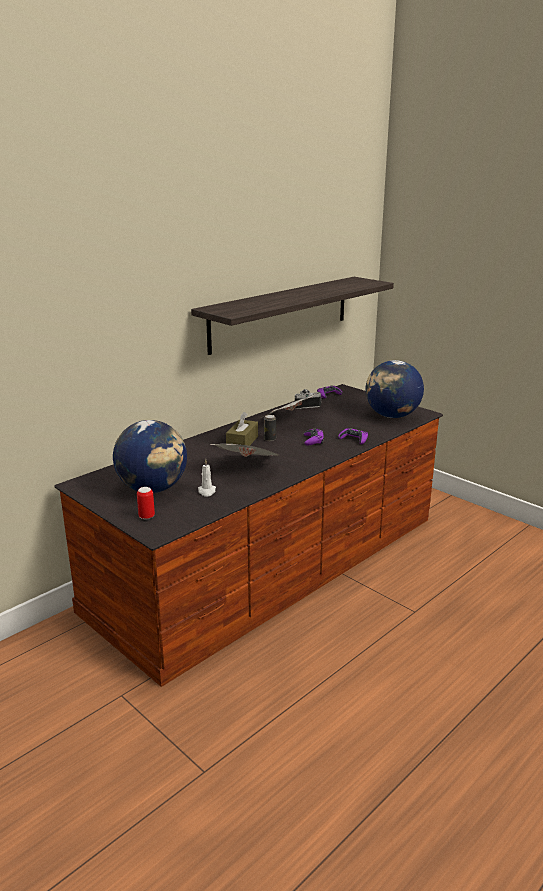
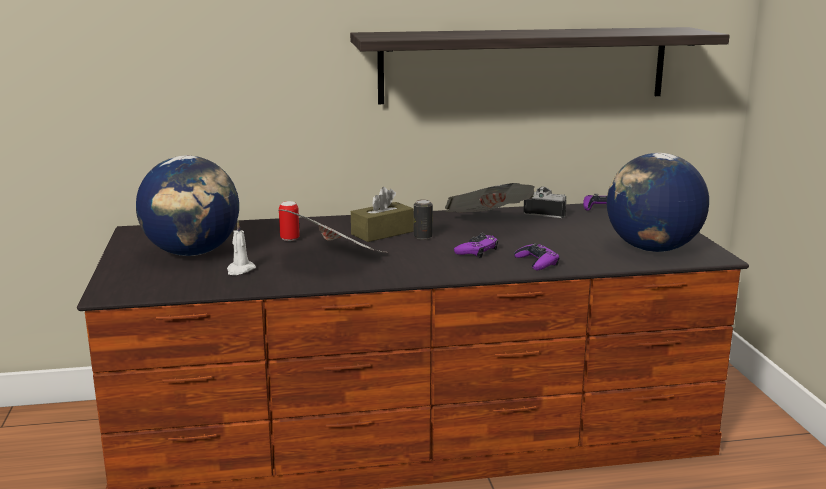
camera: 35 degrees right, 5 degrees down
(146, 516) = (132, 276): can -> can (290, 239)

